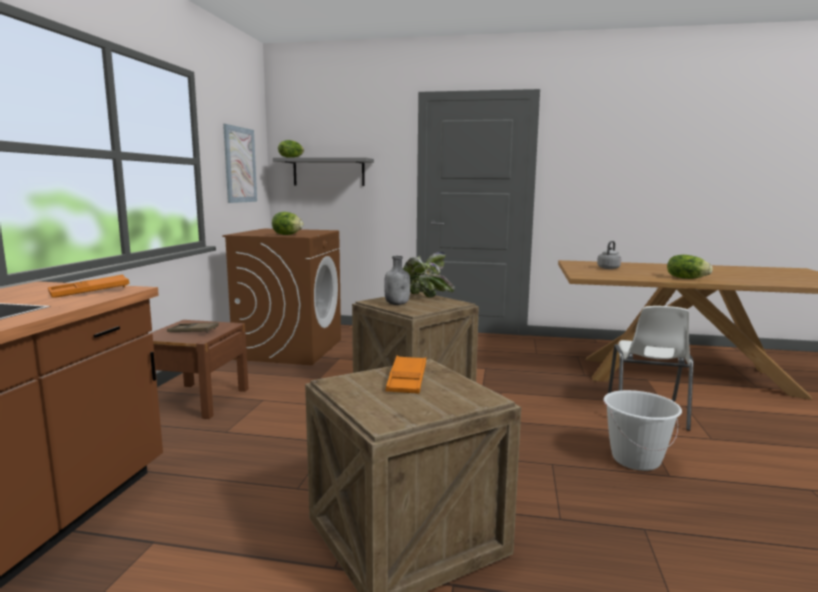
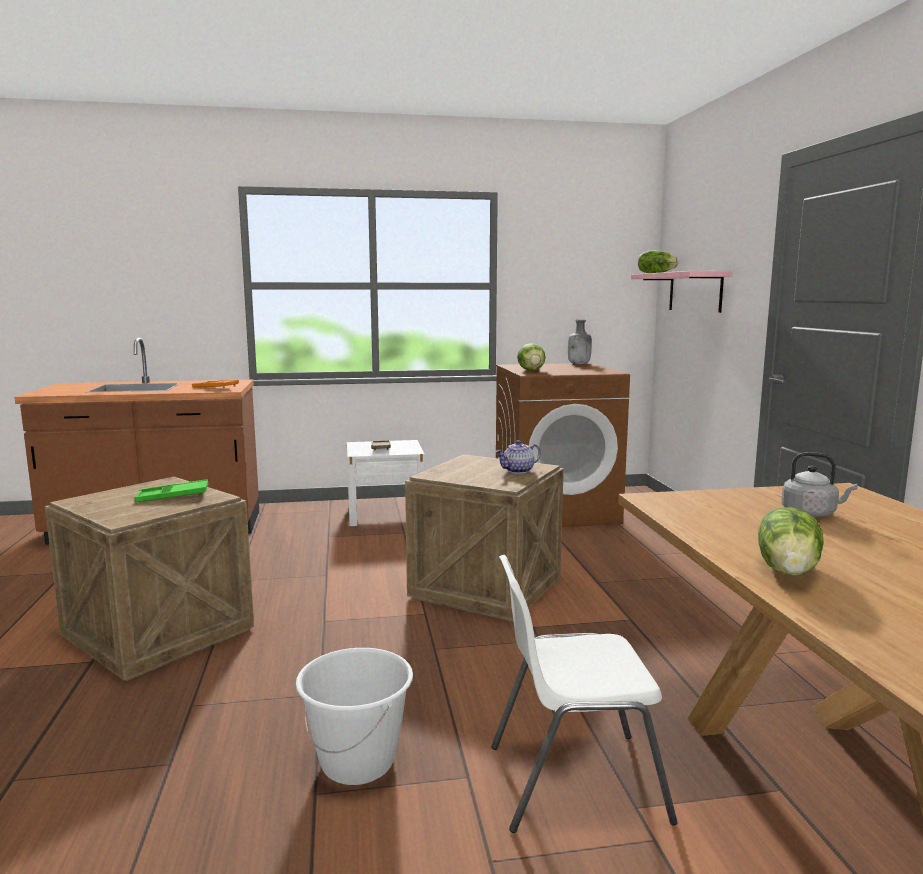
camera: 70 degrees right, 0 degrees up
(197, 400) = (385, 514): brown nightstand -> white nightstand
(240, 165) = (582, 286): picture -> none
(328, 172) = (695, 292): grey shelf -> pink shelf
(397, 304) = (466, 466): grey bottle -> grey bottle (579, 364)
(407, 380) = (173, 496): orange tray -> green tray
(423, 298) = (518, 471): potted plant -> teapot

